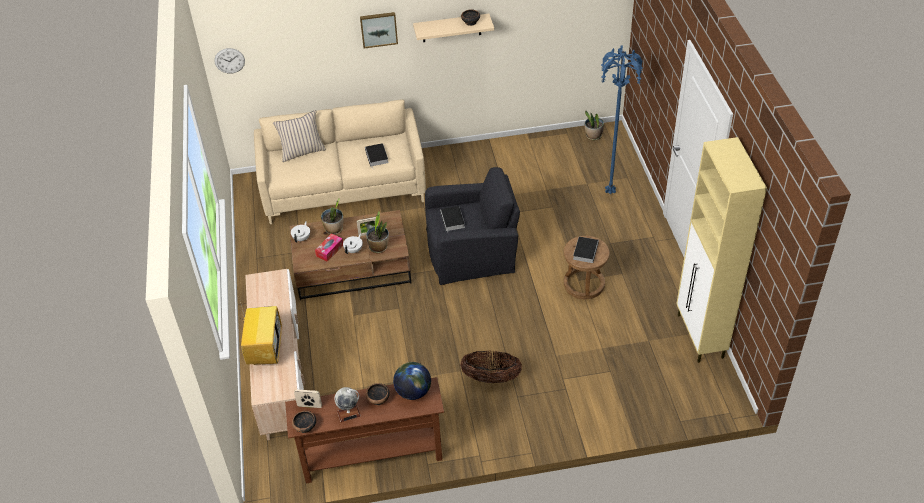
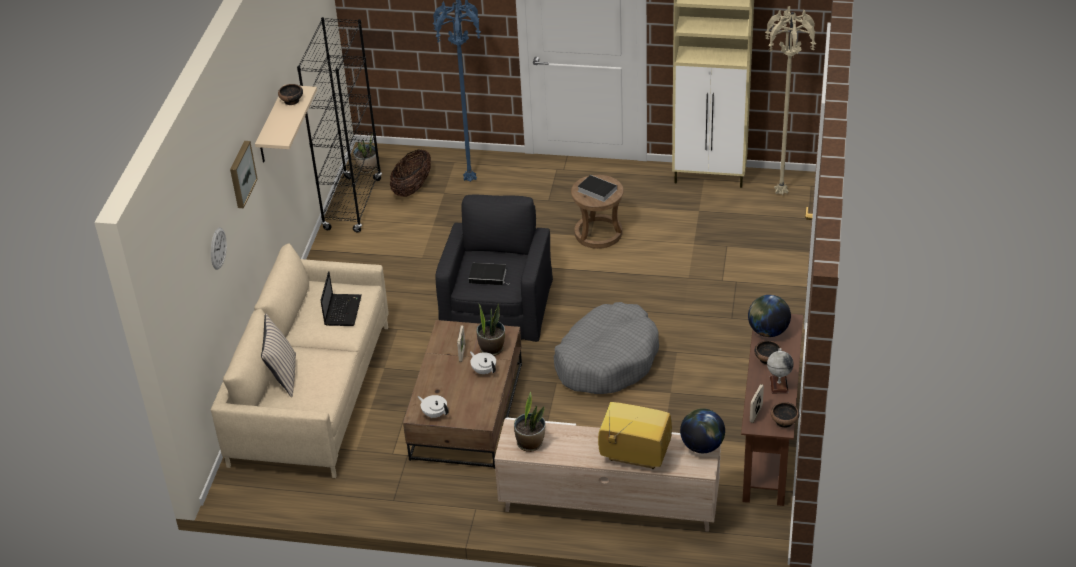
camera: 70 degrees left, 5 degrees down
(229, 60) = (177, 328): wall clock -> wall clock (218, 248)
(286, 388) = (702, 446): none -> globe
(329, 250) = (472, 392): tissue box -> none
(334, 229) = (436, 382): potted plant -> potted plant (530, 443)
(377, 157) = (342, 310): book -> laptop
(434, 330) = (607, 360): none -> grey dog bed
(491, 378) = (697, 331): basket -> basket (412, 188)
(548, 142) = (353, 204): none -> black bookcase
(704, 393) = (781, 194): none -> beige floor lamp

